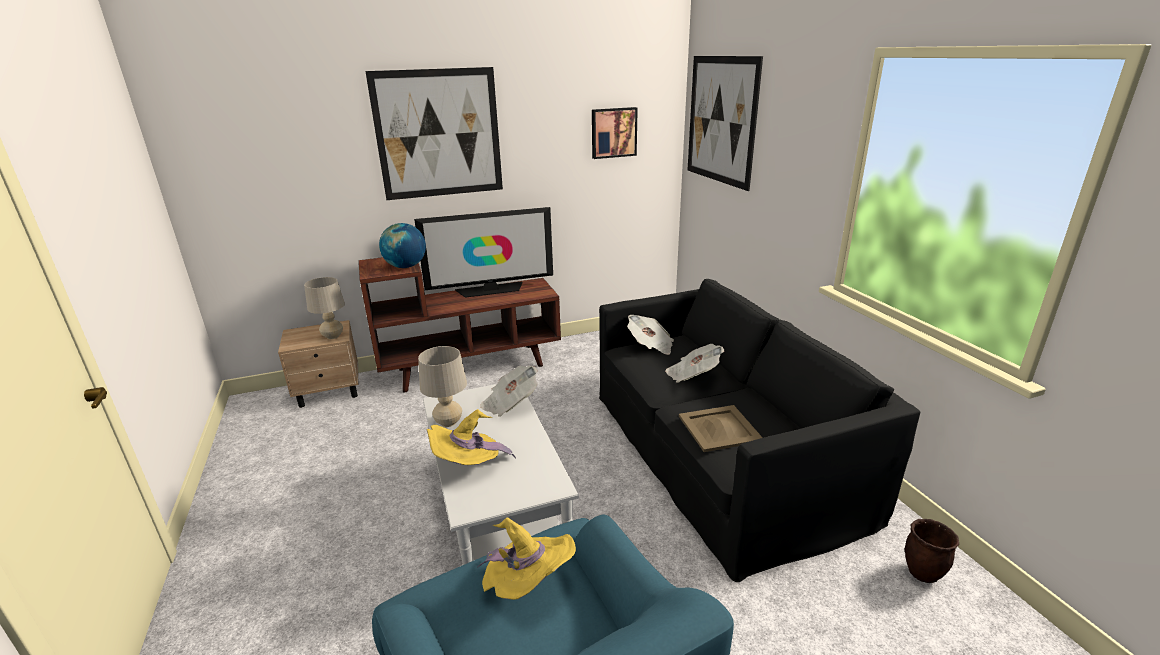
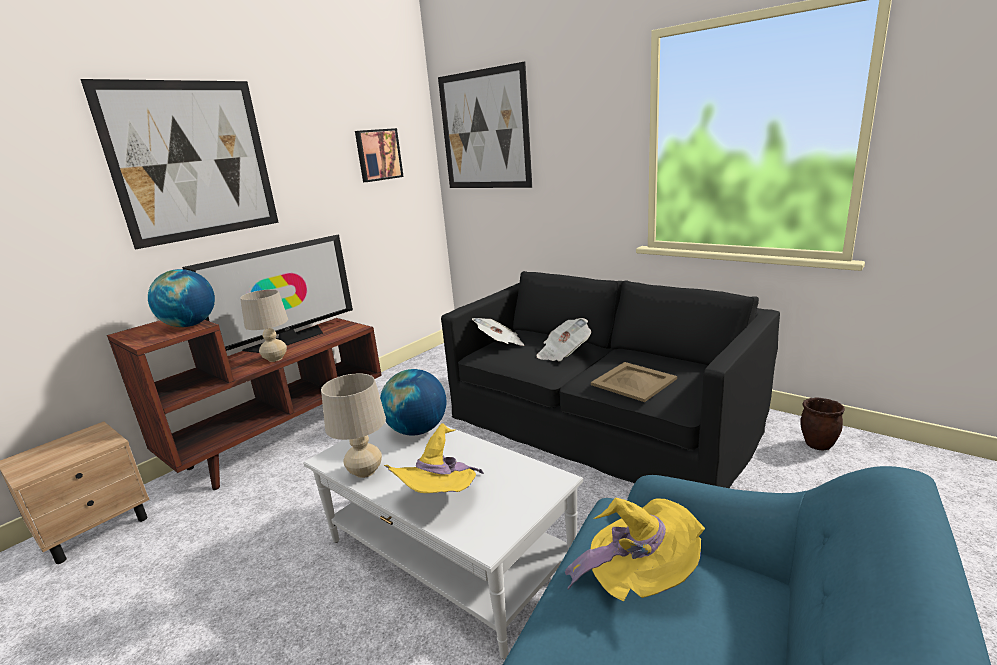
camera: 30 degrees left, 5 degrees down
(333, 336) = (96, 444): beige table lamp -> beige table lamp (275, 359)
(510, 403) = (417, 430): newspaper -> globe

